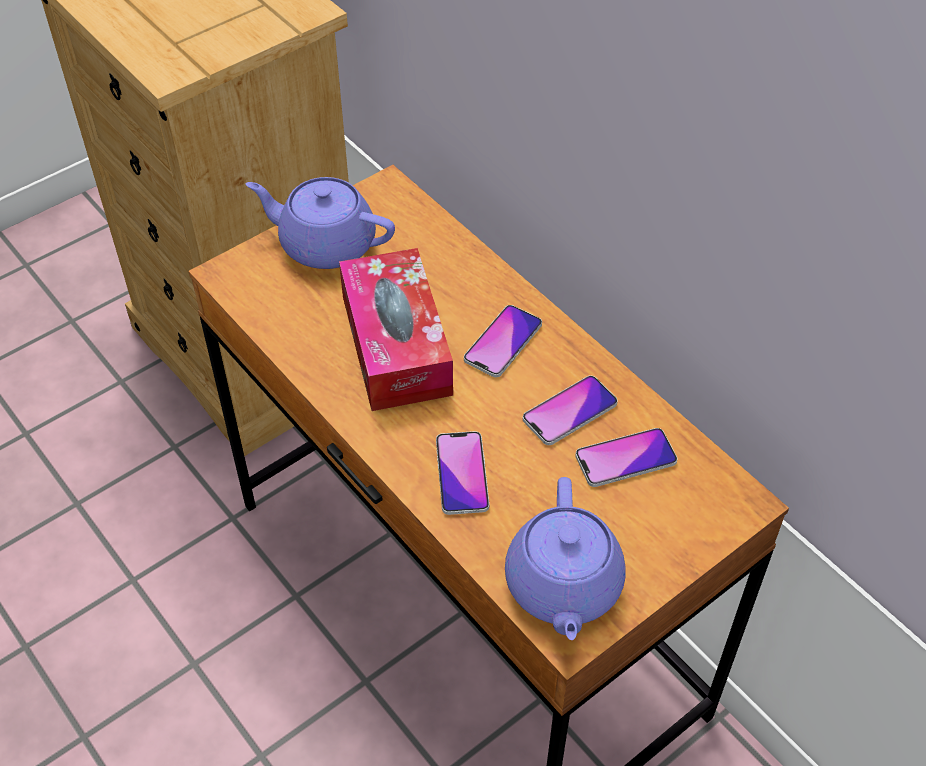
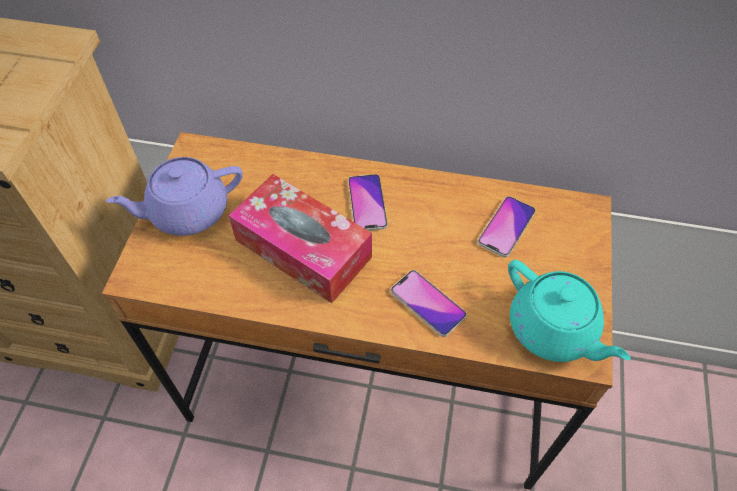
camera: 40 degrees left, 5 degrees up
(563, 586) = (553, 330): purple teapot -> turquoise teapot
(570, 411) = (448, 220): phone -> none

